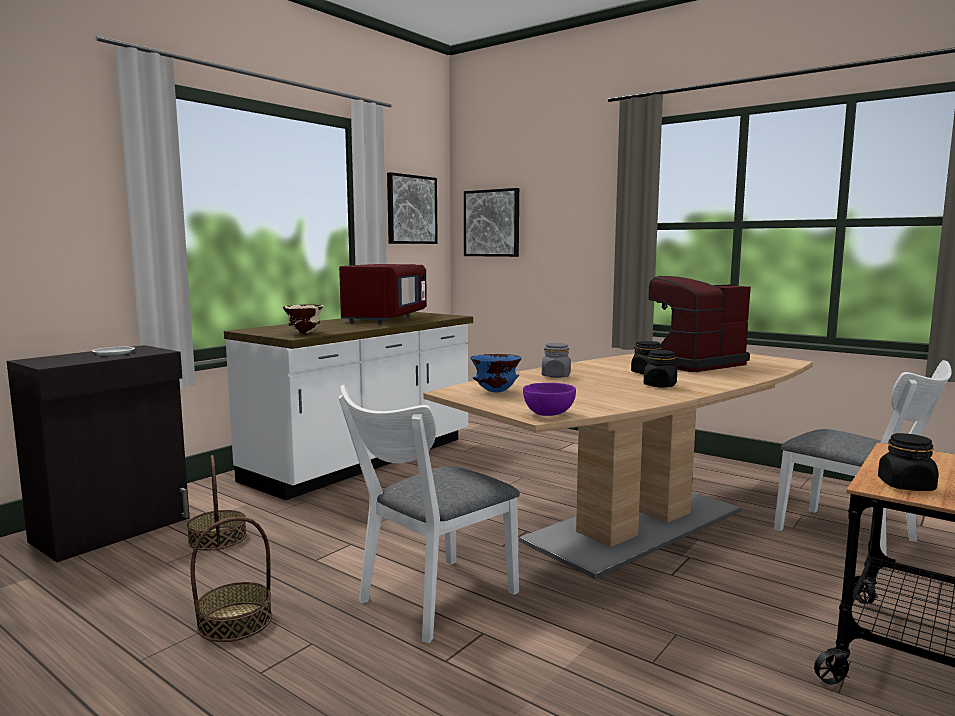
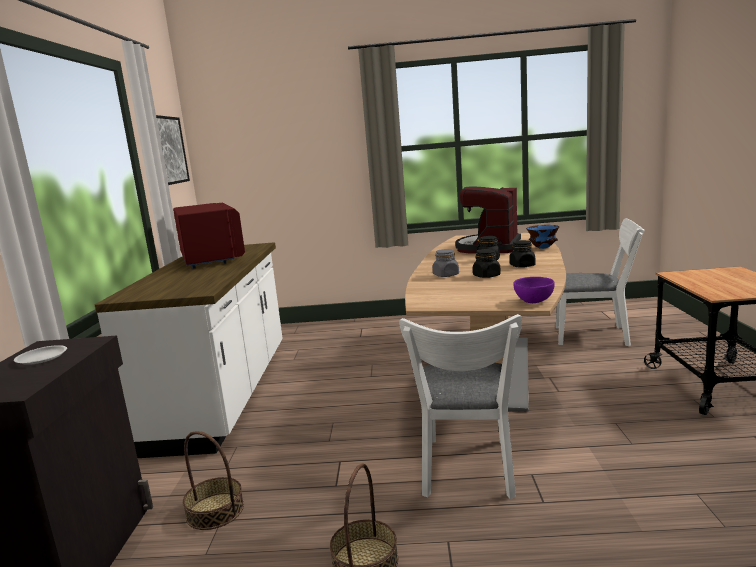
camera: 35 degrees left, 5 degrees up
(304, 333) = (198, 287): beige bowl -> none
(492, 223) = (239, 157): picture -> none
(495, 392) = (451, 296): blue bowl -> blue bowl (542, 248)
(906, 486) = (724, 291): black jar -> black jar (486, 276)

